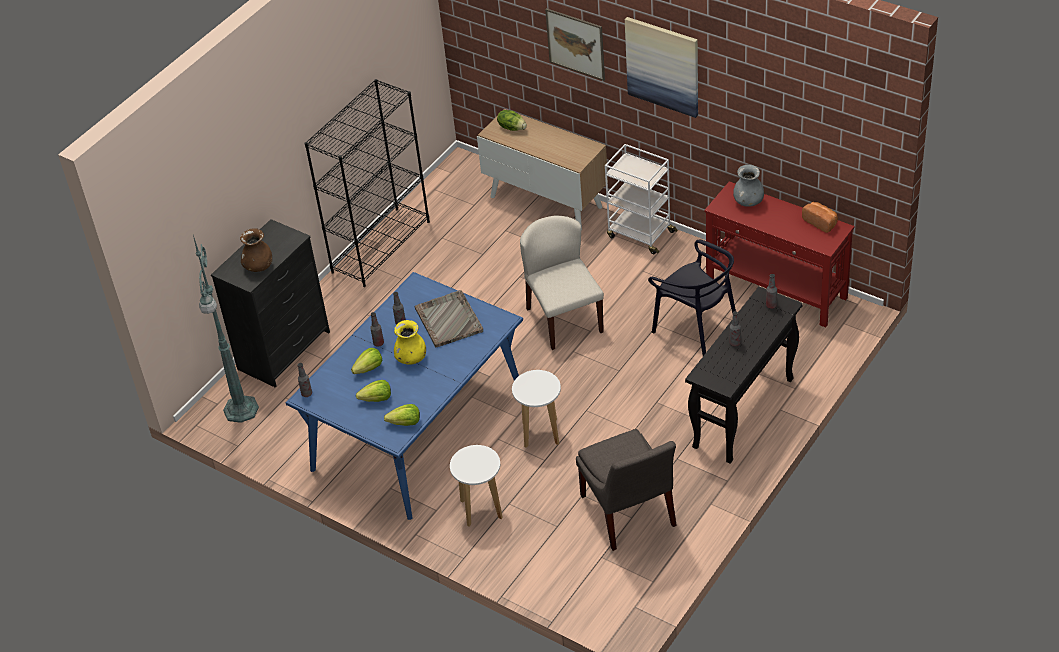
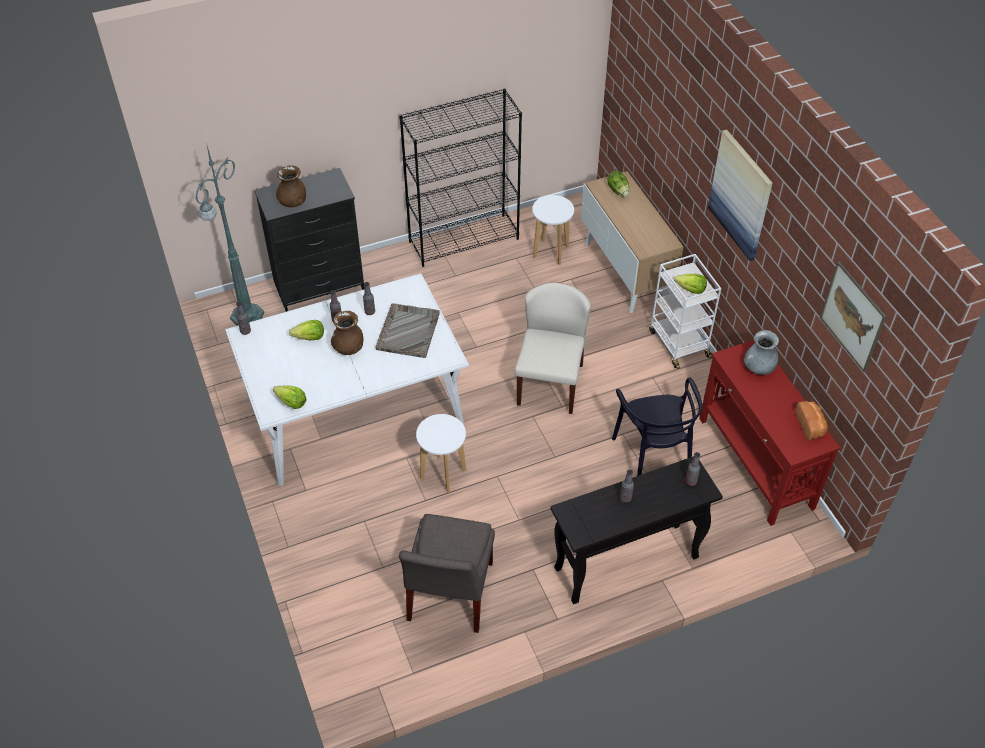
camera: 30 degrees right, 5 degrees up
(377, 399) = (290, 368): lettuce -> lettuce (690, 290)
(411, 358) = (349, 348): yellow vase -> brown vase
(418, 430) = (354, 412): blue dining table -> white dining table
(481, 510) = (338, 512): white stool -> white stool (551, 252)
(575, 44) = (686, 137): picture -> picture (852, 316)

